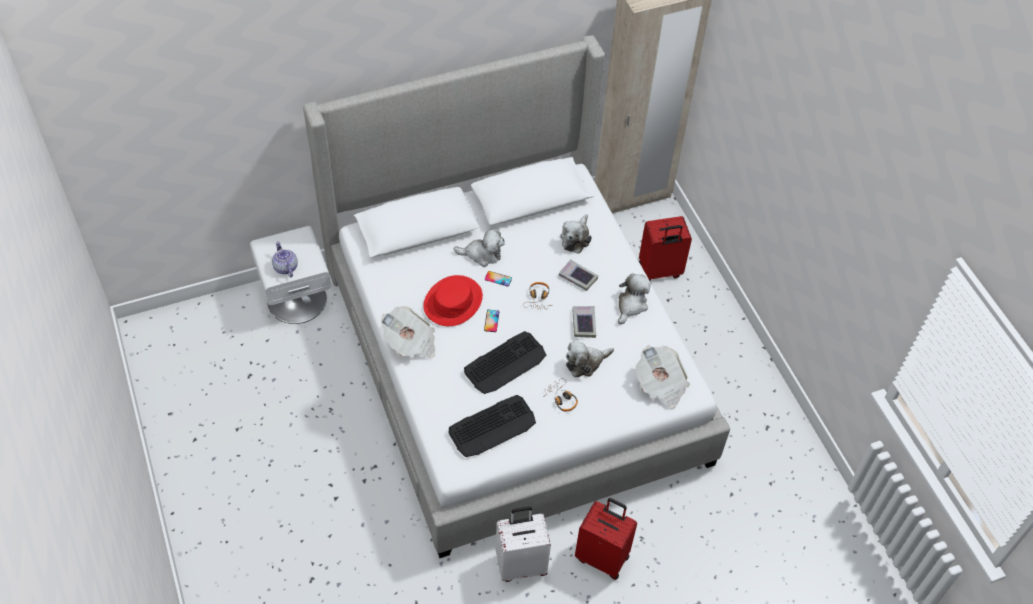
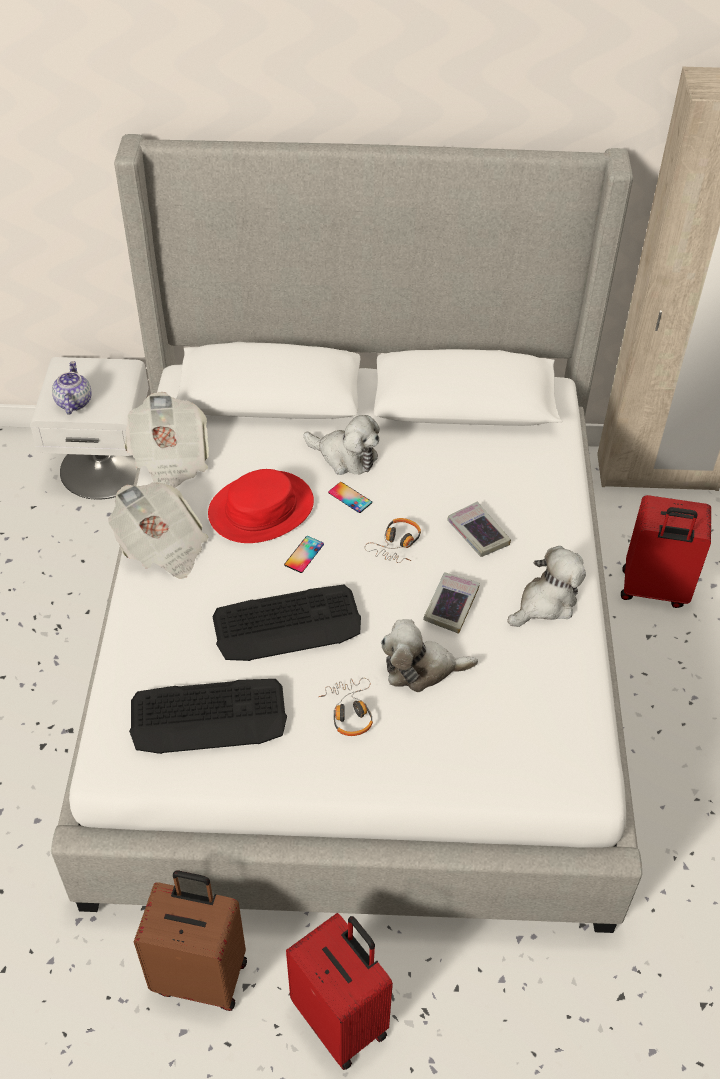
camera: 25 degrees right, 5 degrees down
(521, 564) = (201, 974): white suitcase -> brown suitcase
(576, 238) = (504, 476): plush toy -> none
(661, 385) = (535, 749): newspaper -> newspaper (170, 459)

